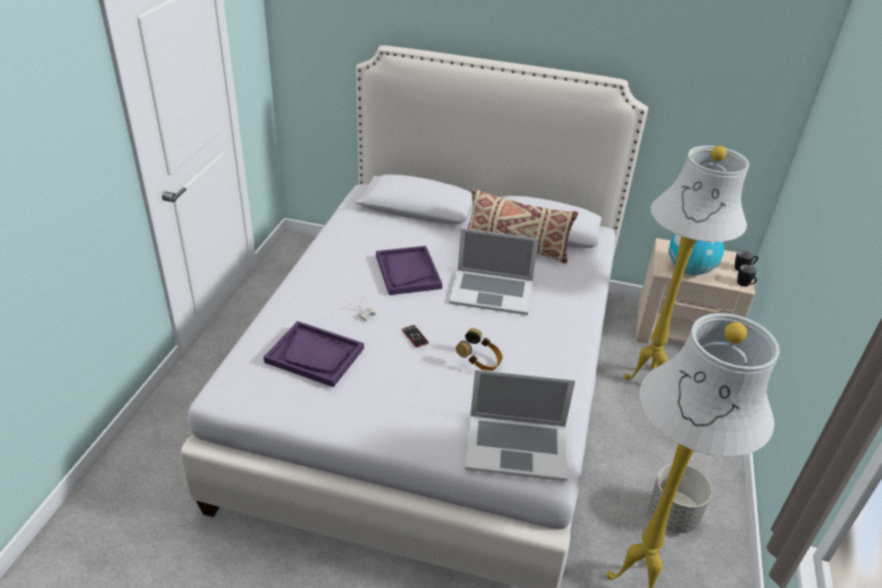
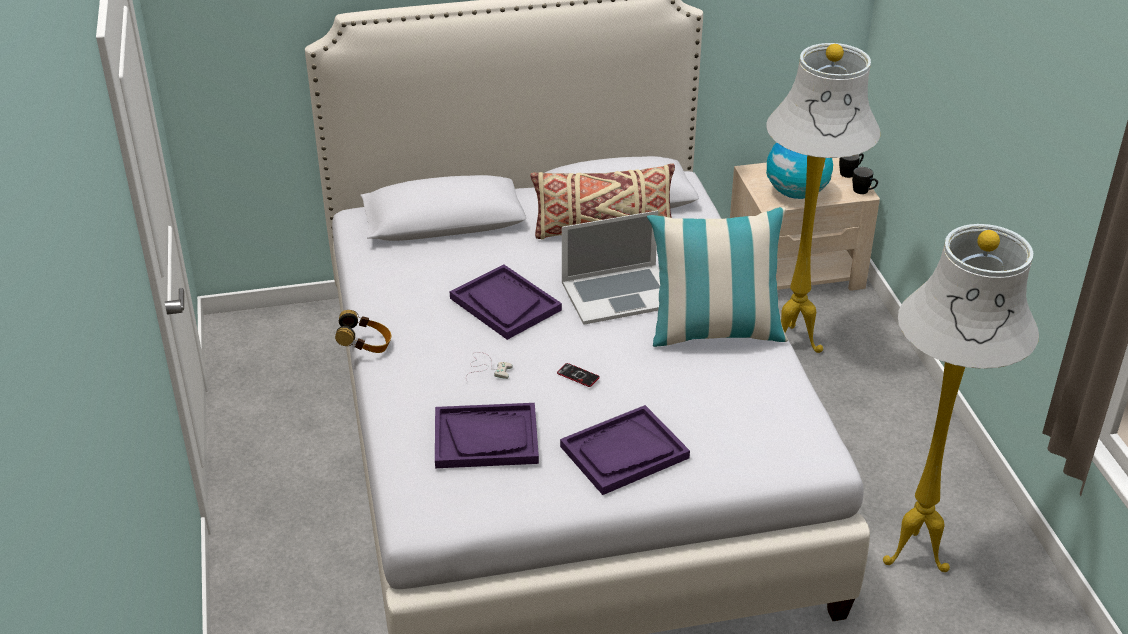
camera: 25 degrees left, 0 degrees up
(400, 404) = (624, 452): none -> purple tray
(480, 362) = (670, 377): headphones -> headphones (365, 346)
(516, 446) = (774, 447): laptop -> none
(539, 342) = (715, 332): none -> pillow
(673, 516) = (909, 478): grey planter -> none

